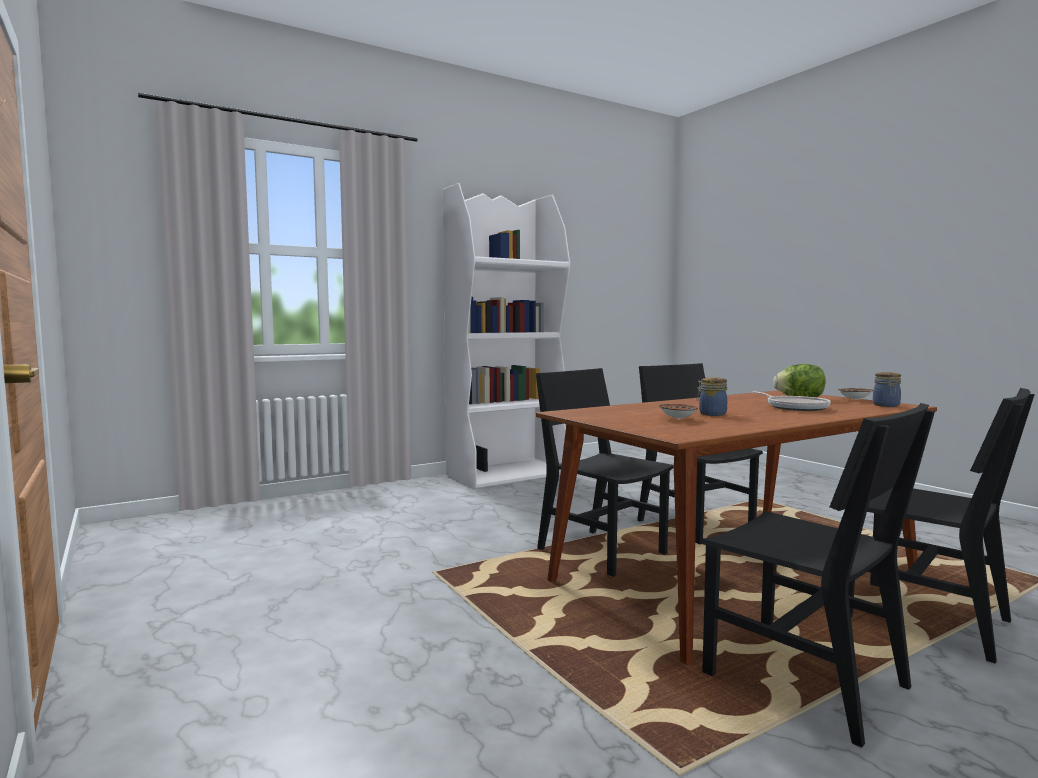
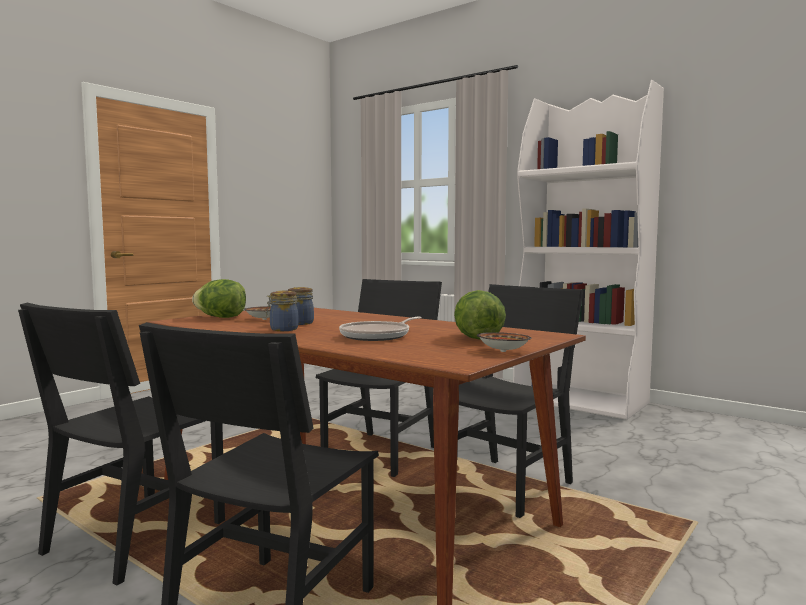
camera: 70 degrees right, 0 degrees up
(654, 426) = (221, 317): none -> lettuce
(886, 405) = (442, 357): jar -> jar (282, 329)

